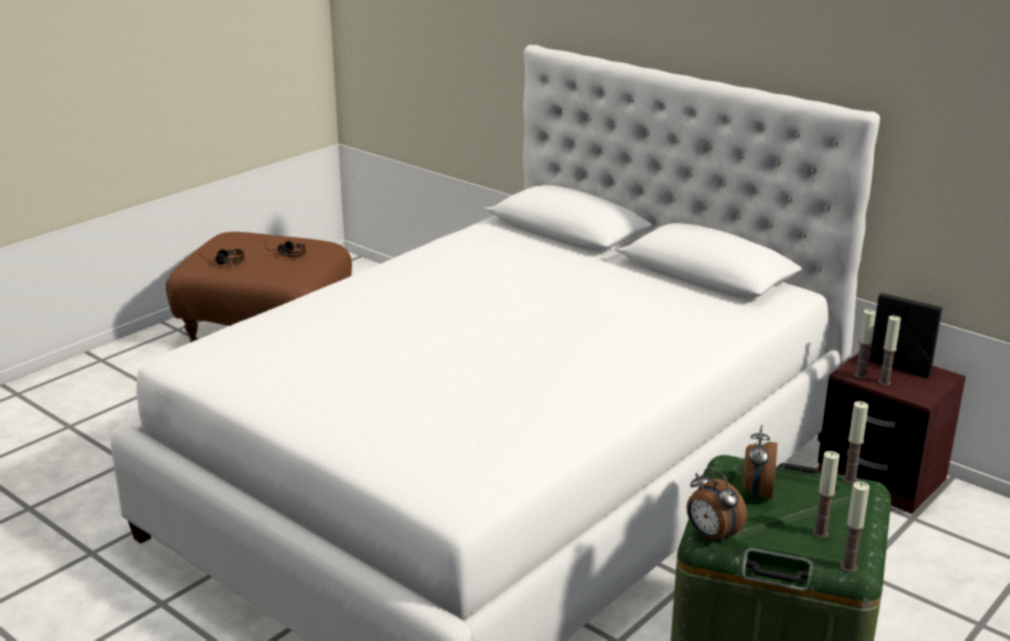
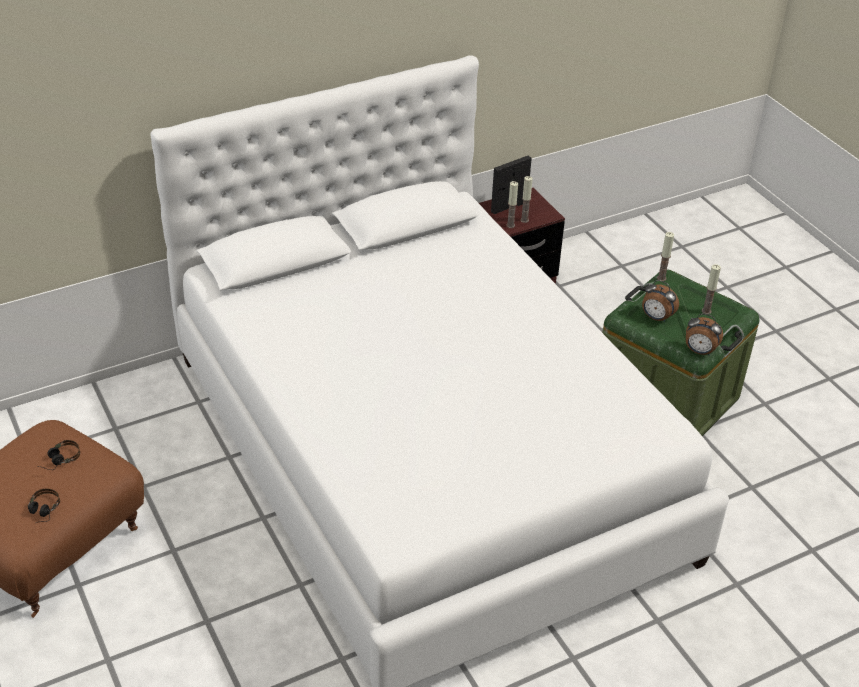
camera: 70 degrees left, 15 degrees up
(711, 536) = (699, 351): alarm clock -> alarm clock turned 45 degrees clockwise
(848, 567) = (744, 314): candle -> none

